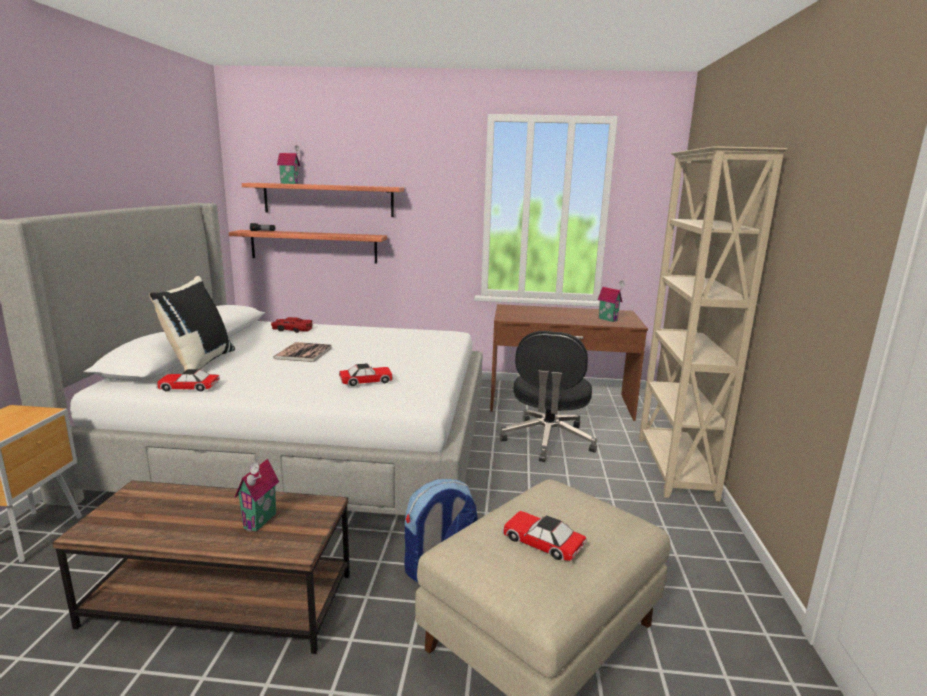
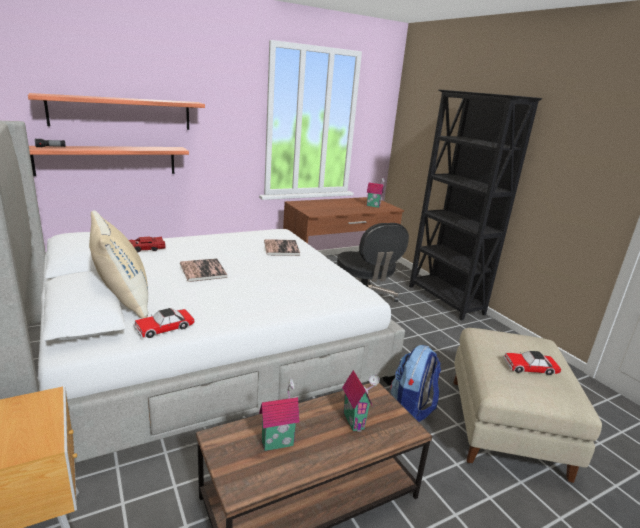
camera: 35 degrees left, 5 degrees up
(199, 362) = (122, 300): black pillow -> beige pillow
(290, 183) = (81, 96): toy house -> toy house (277, 442)
(366, 381) = (302, 286): toy car -> none
(418, 347) = (281, 248): none -> book
(674, 468) = (445, 300): beige bookcase -> black bookcase

